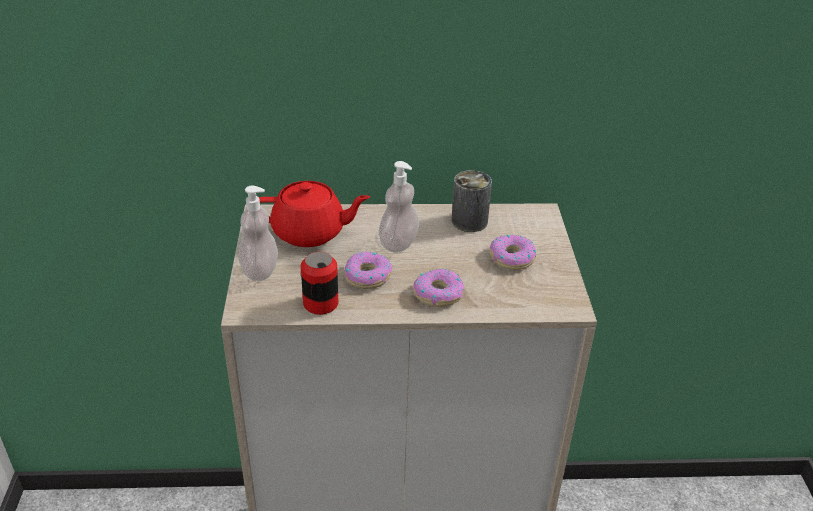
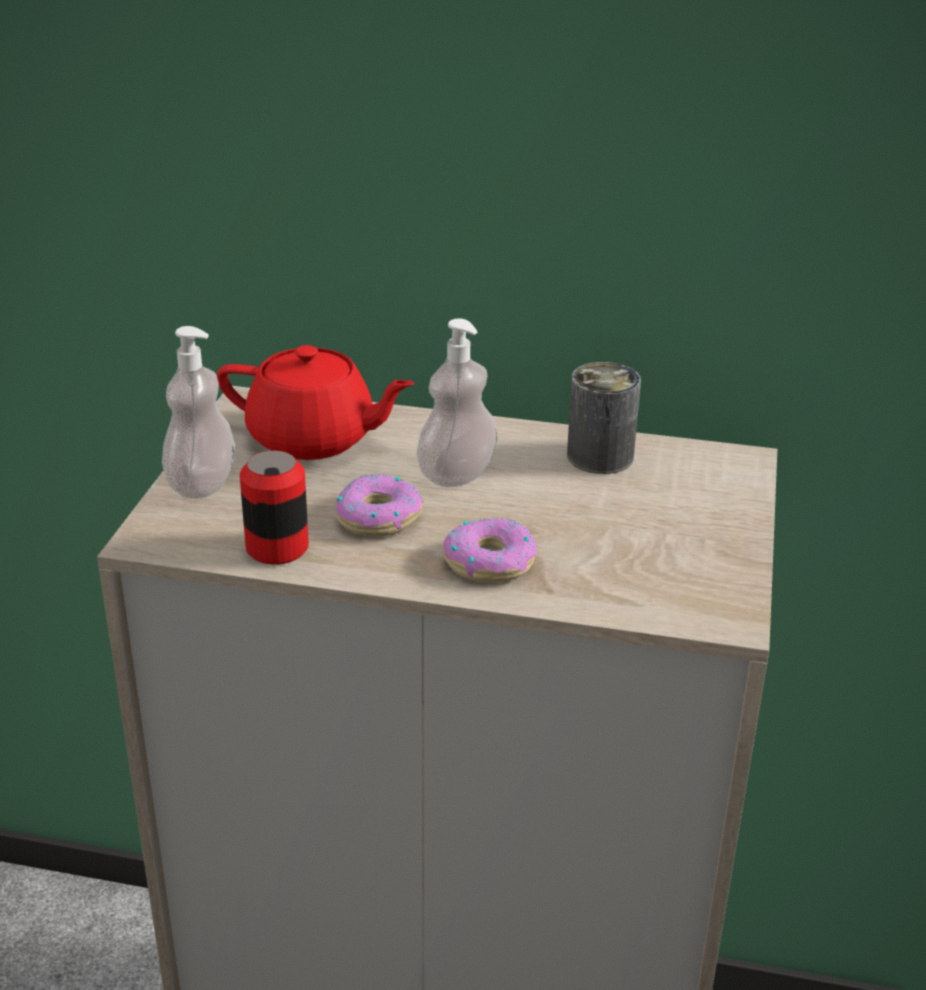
camera: 15 degrees right, 5 degrees down
(512, 258) = (651, 524): donut -> none

